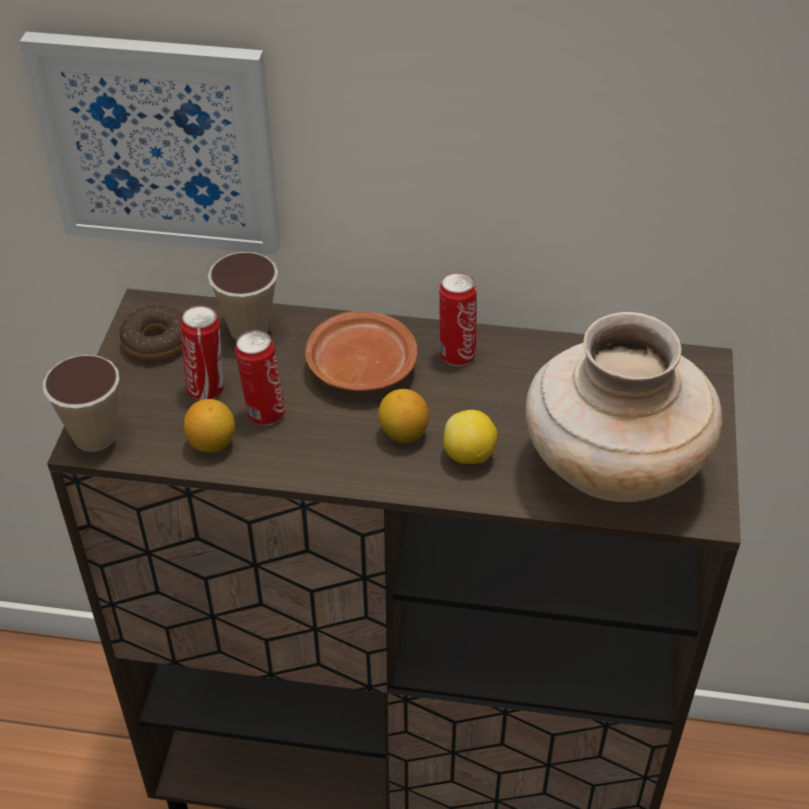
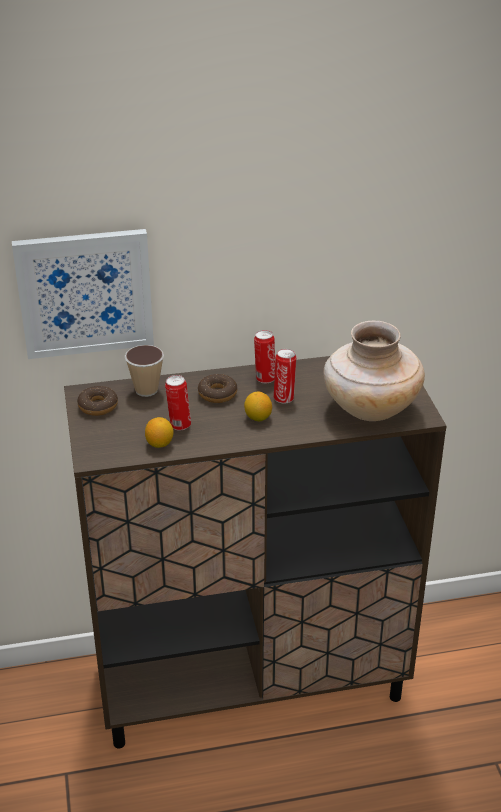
camera: 20 degrees left, 10 degrees down
(95, 436) = (93, 455): cup -> none
(207, 388) = (141, 421): can -> can (284, 398)
(360, 366) = (217, 394): brown plate -> donut
(469, 455) = (297, 419): lemon -> none

